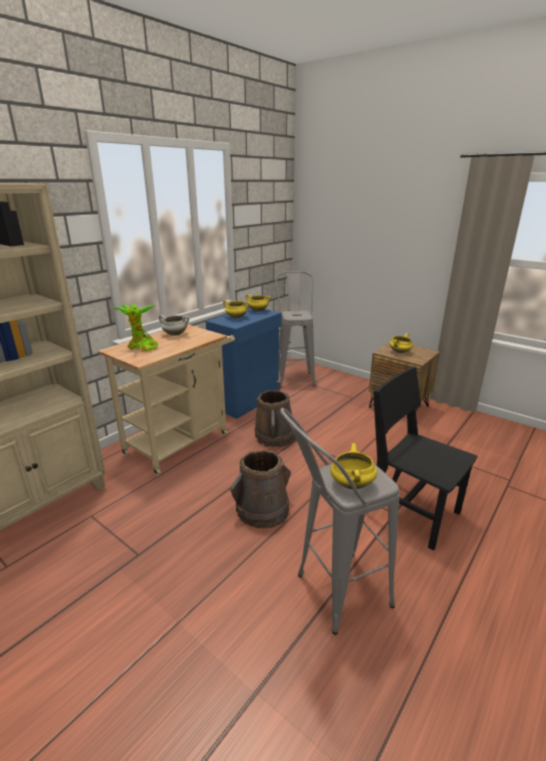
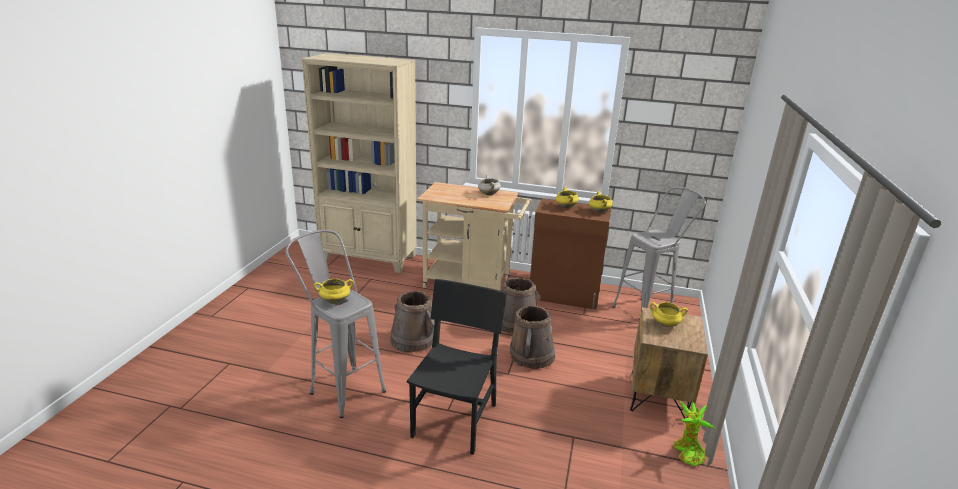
camera: 65 degrees right, 0 degrees up
(141, 347) = (452, 191): potted plant -> potted plant (687, 452)
(247, 401) = (564, 296): blue cabinet -> brown cabinet
(328, 443) = (531, 356): none -> brown bucket

